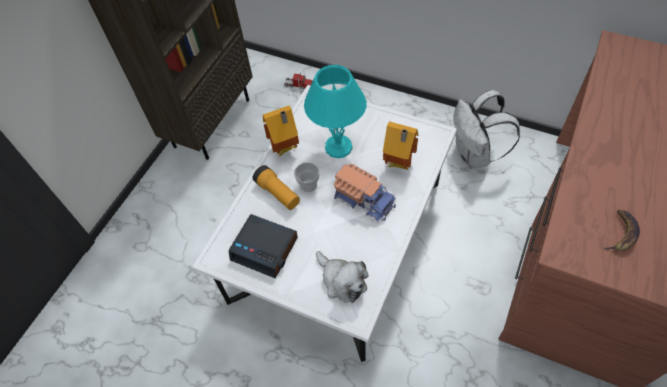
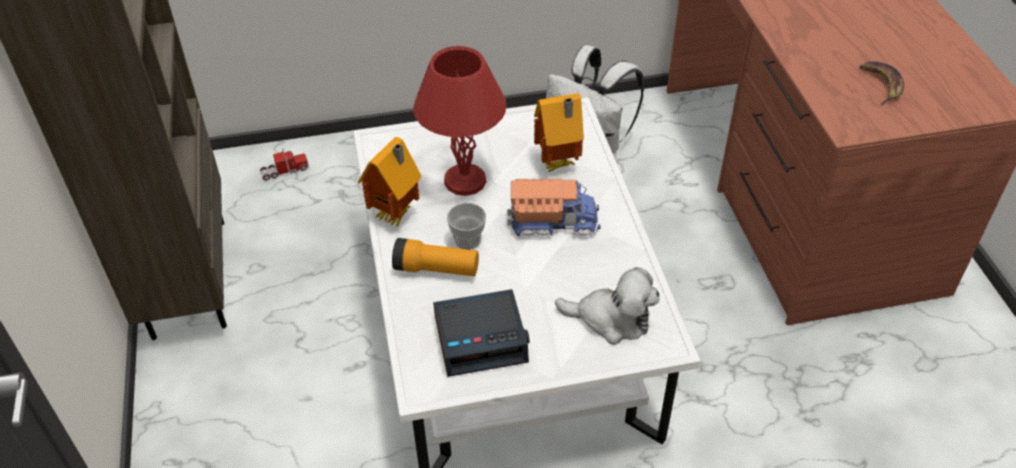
camera: 40 degrees left, 10 degrees down
(337, 146) = (463, 181): turquoise table lamp -> red table lamp

